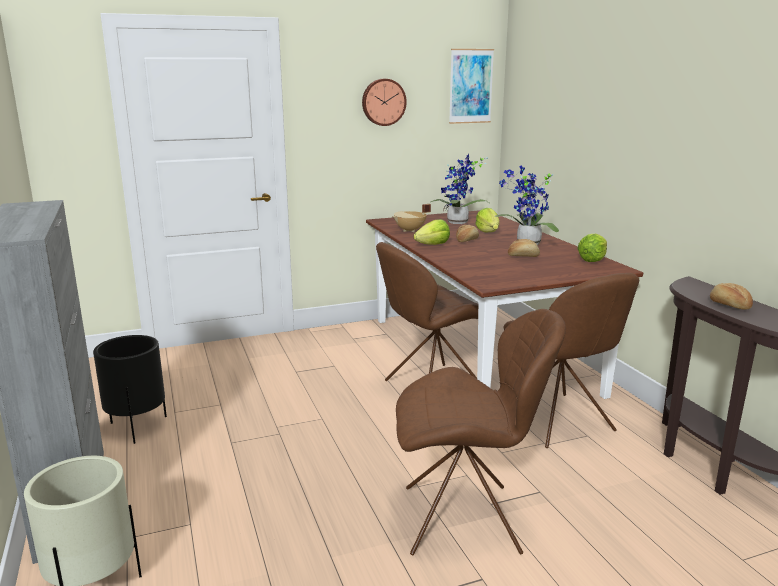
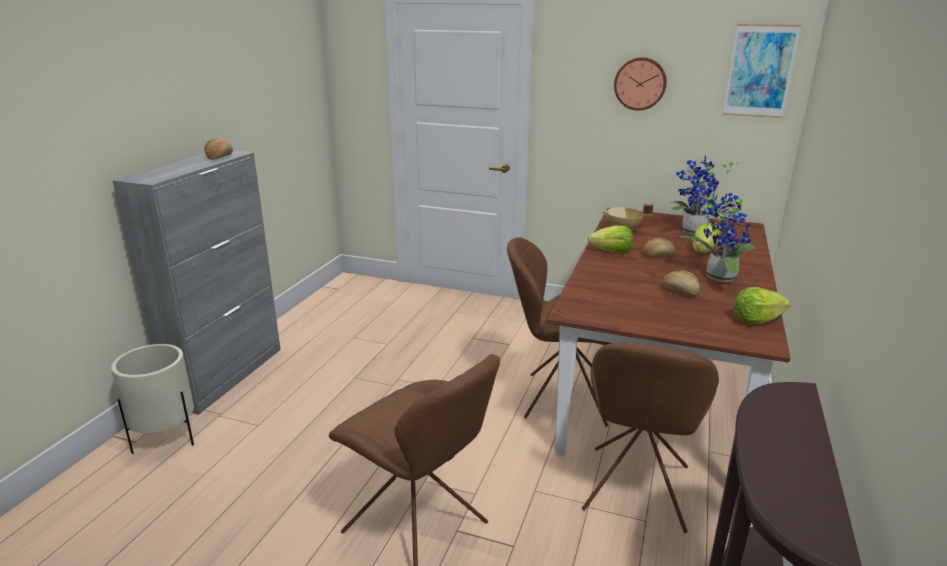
camera: 40 degrees right, 5 degrees up
(137, 427) = (319, 339): black planter -> none
(729, 305) = (773, 441): bread -> bread (219, 157)

